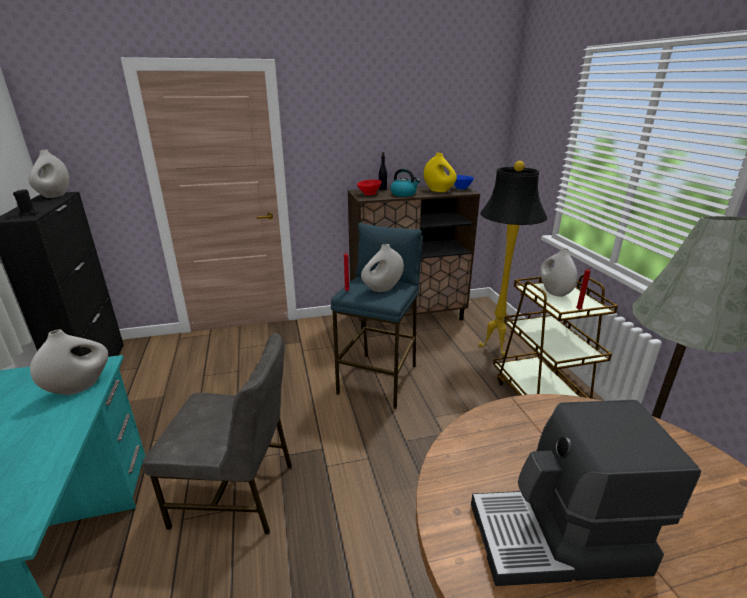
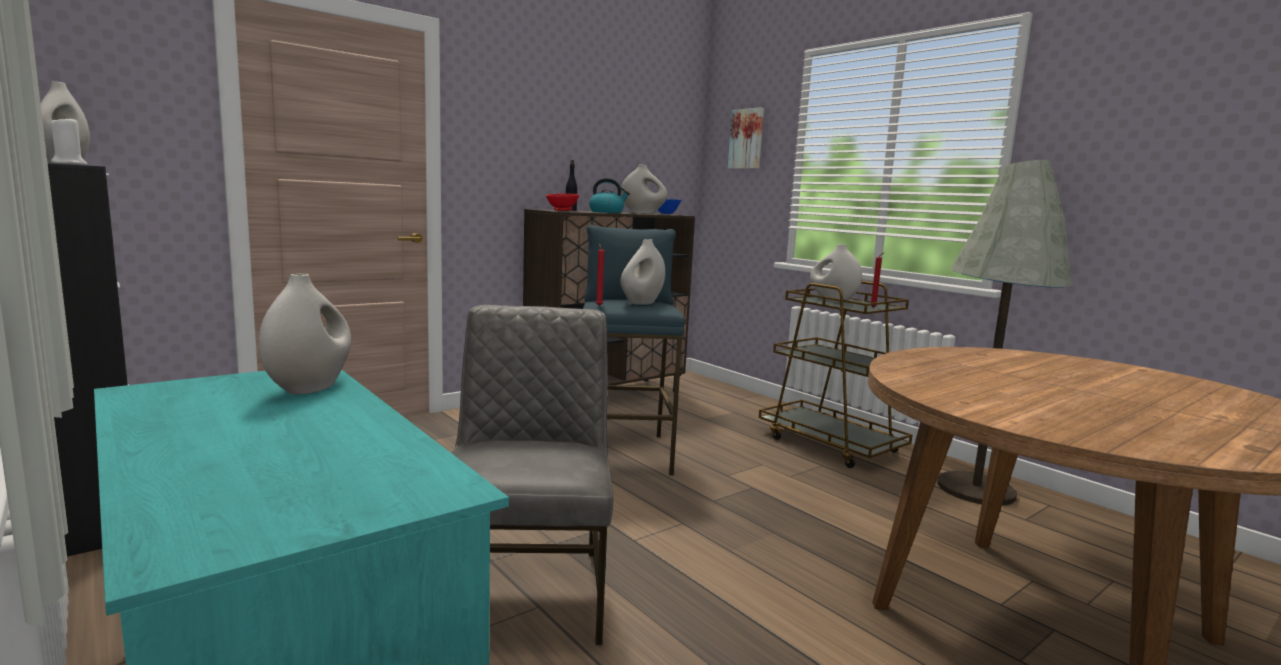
camera: 25 degrees left, 15 degrees down
(28, 214) = (69, 164): black candle -> white candle
(236, 494) = (528, 591): grey chair -> grey chair turned 75 degrees counterclockwise
(438, 190) = (643, 213): yellow vase -> white vase
(494, 348) = (739, 411): black floor lamp -> none
(538, 124) = (747, 139): none -> picture
(558, 539) = (1068, 404): coffee machine -> none

